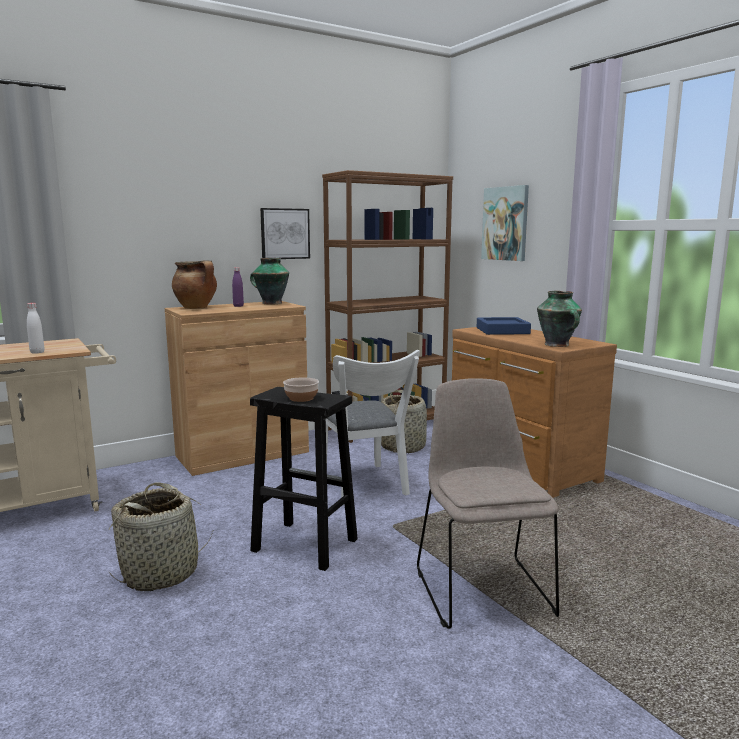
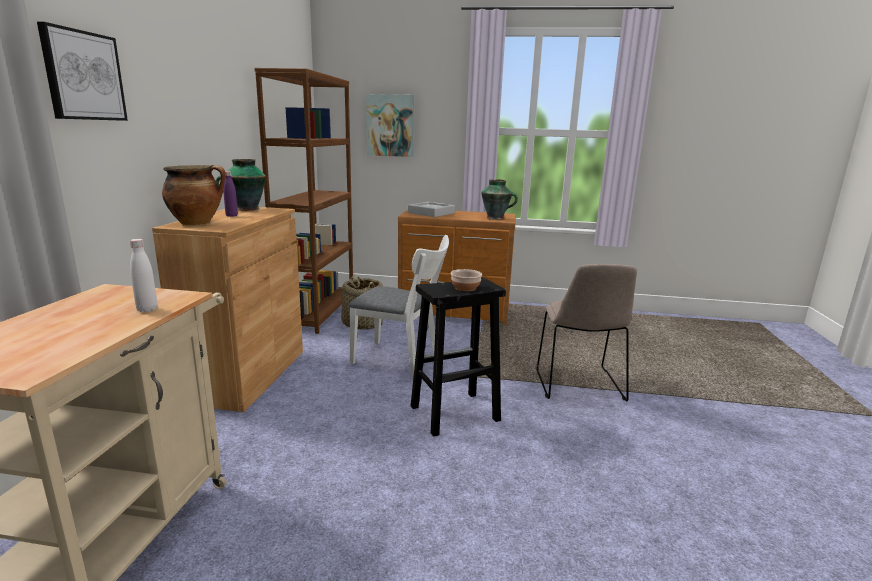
camera: 50 degrees left, 5 degrees up
(161, 573) = (413, 488): basket -> none
(285, 234) = (231, 131): picture -> picture (83, 76)
(482, 589) = (579, 386): beige chair -> beige chair turned 120 degrees counterclockwise
(502, 331) = (431, 213): blue tray -> grey tray

